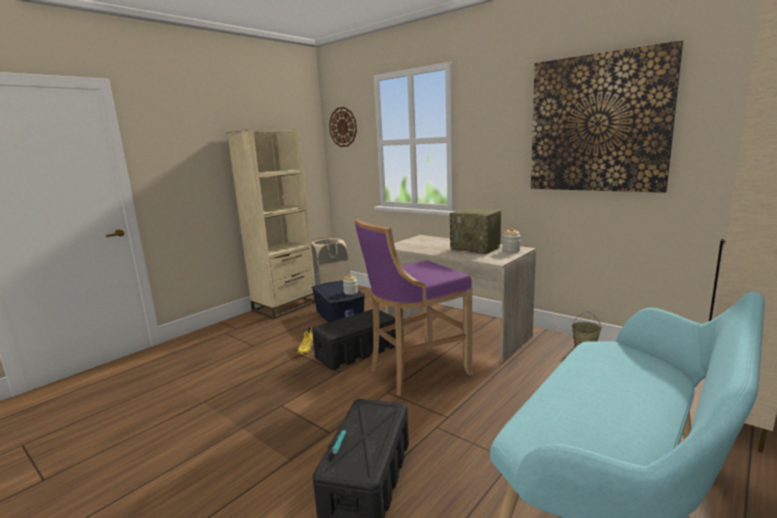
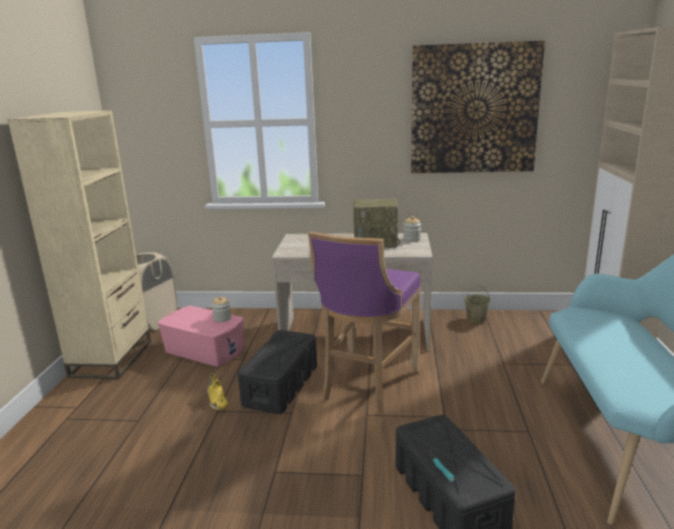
camera: 35 degrees left, 5 degrees up
(339, 315) = (204, 350): blue storage box -> pink storage box
(343, 127) = (141, 102): wall clock -> none

